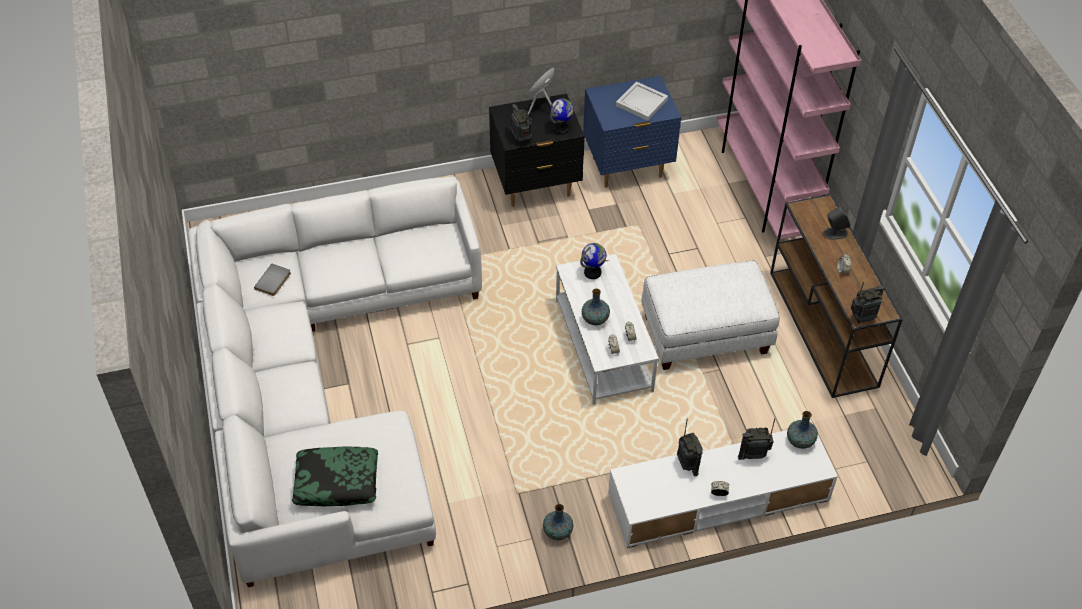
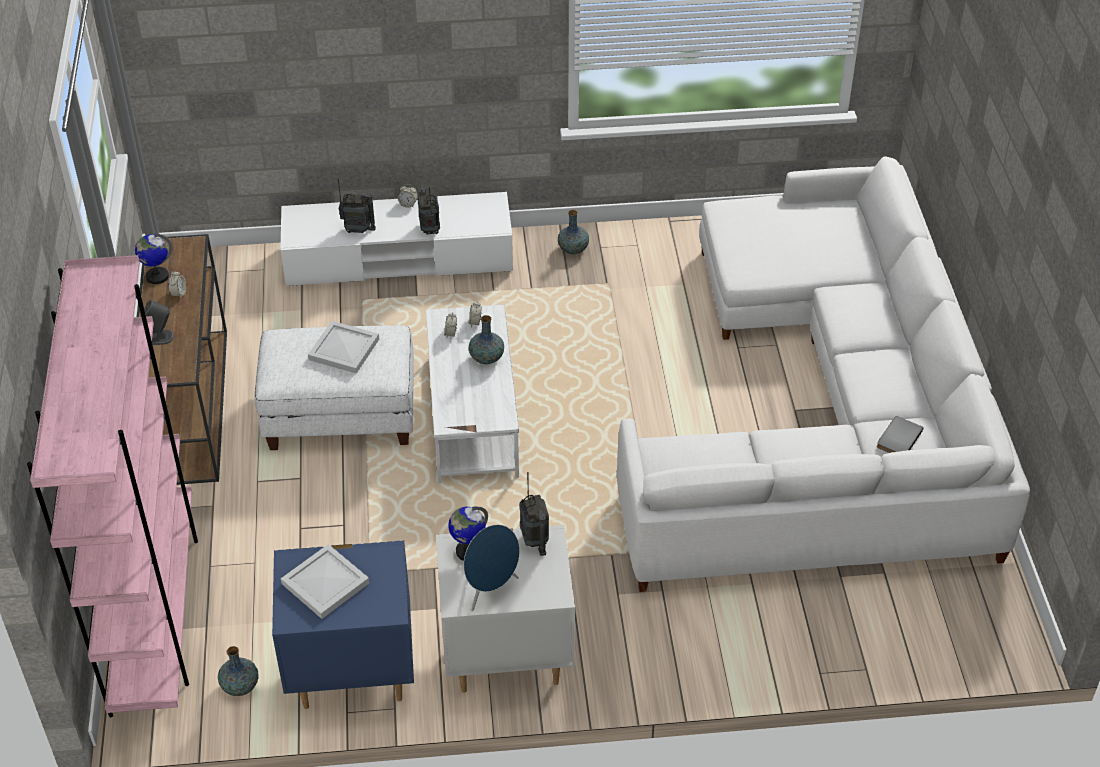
camera: 170 degrees left, 5 degrees down
(336, 482) = (801, 225): pillow -> none
(535, 186) = (507, 658): black nightstand -> white nightstand
(593, 272) = (472, 413): globe -> globe (157, 276)
(706, 296) = (343, 349): none -> white tray
(800, 441) = (302, 236): vase -> vase (240, 686)
(863, 318) = (189, 243): radio -> none

